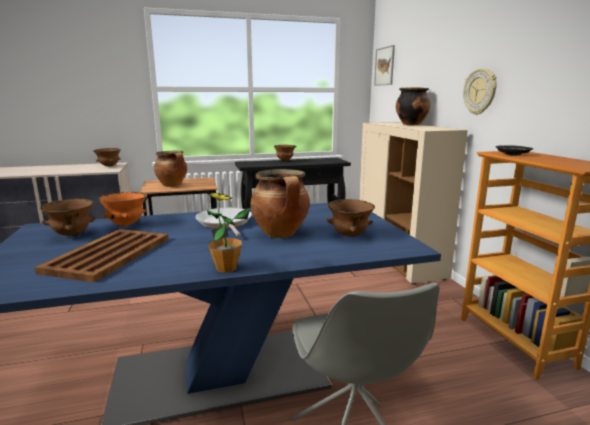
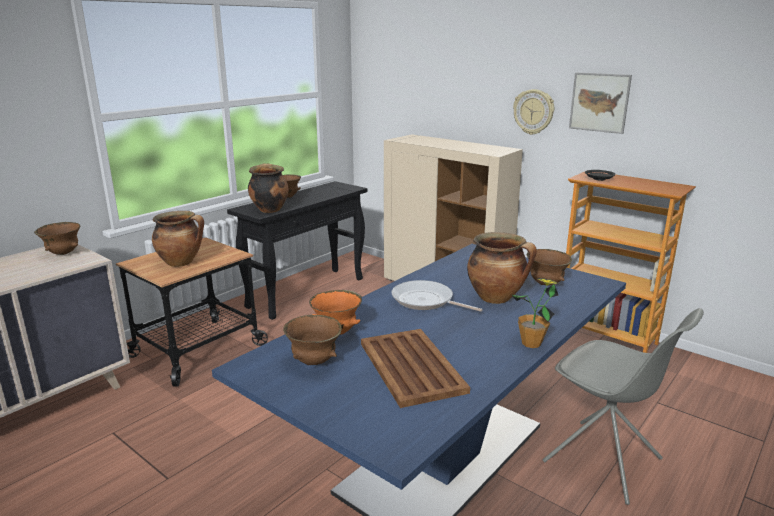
camera: 35 degrees left, 5 degrees up
(384, 66) = (378, 65): picture -> picture (599, 102)
(411, 124) = (446, 141): cooking pot -> cooking pot (269, 209)

